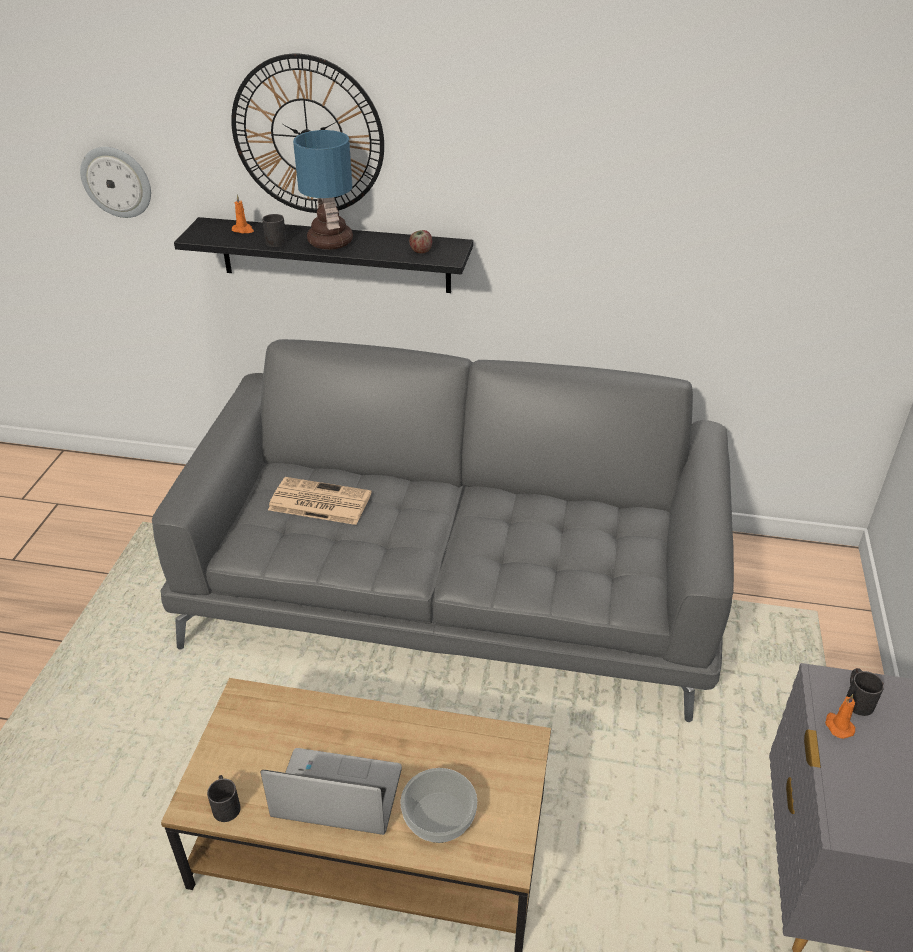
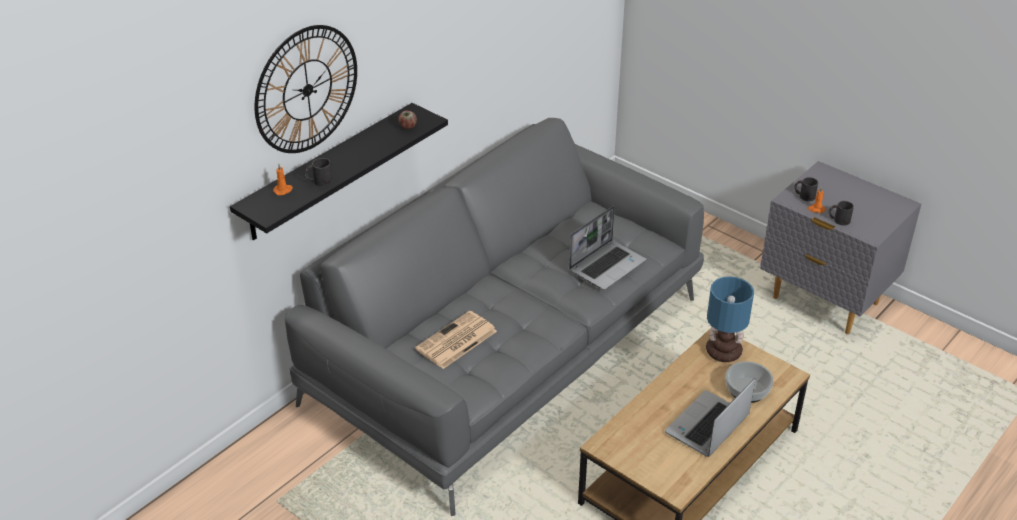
camera: 60 degrees left, 0 degrees up
(117, 182) = (163, 217): wall clock -> none
(226, 804) = (685, 476): black mug -> black mug (838, 220)
(329, 241) = (348, 158): table lamp -> table lamp (722, 352)
(550, 569) = (607, 265): none -> laptop

